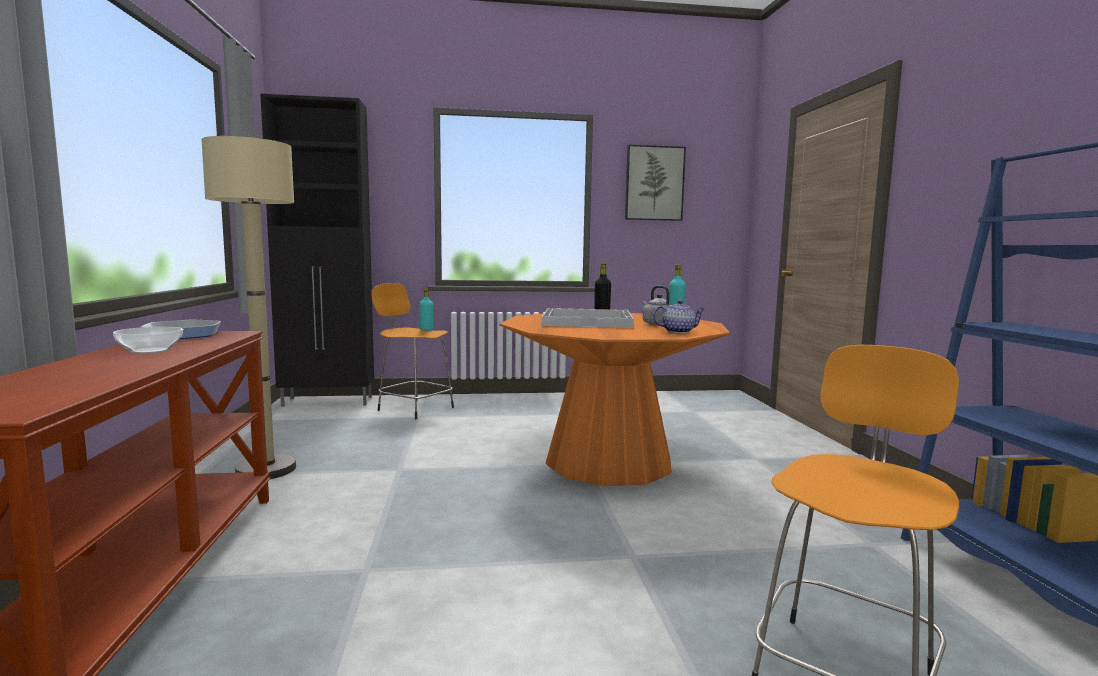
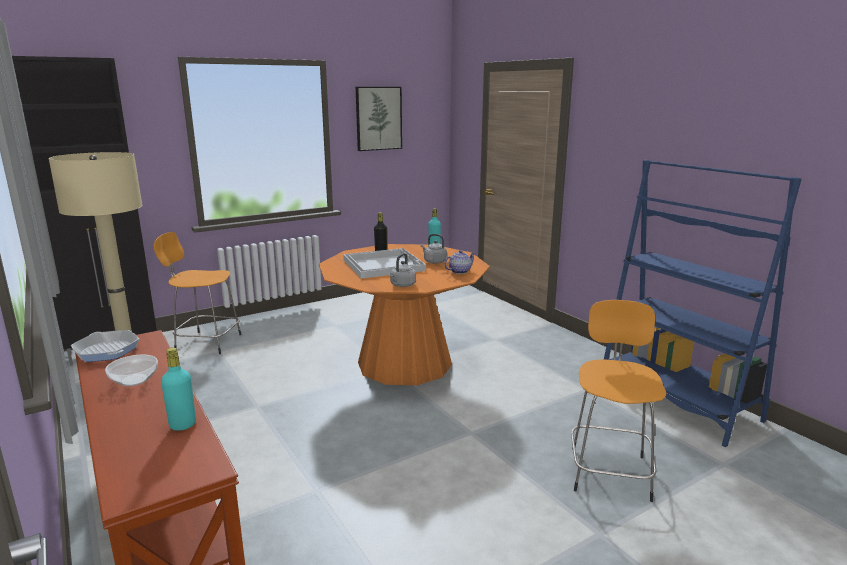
camera: 25 degrees left, 10 degrees up
(426, 330) = (207, 272): turquoise bottle -> turquoise bottle (183, 425)
(581, 333) = (402, 285): none -> grey kettle

